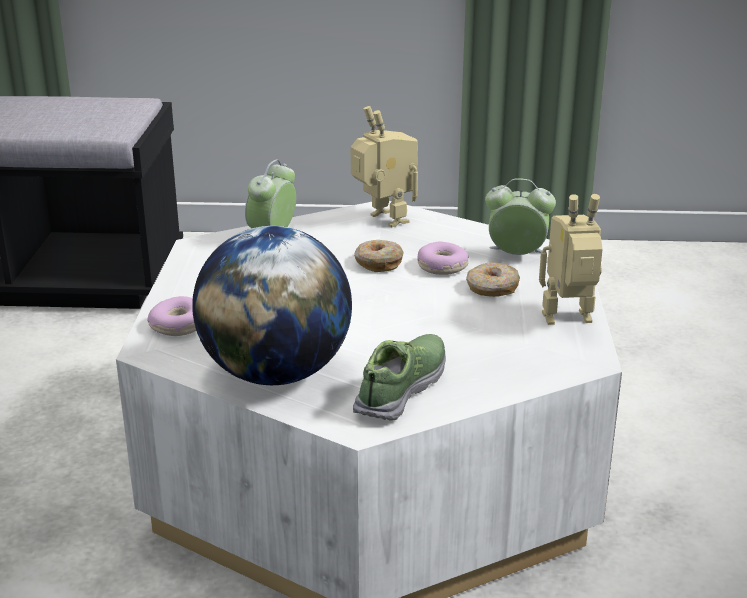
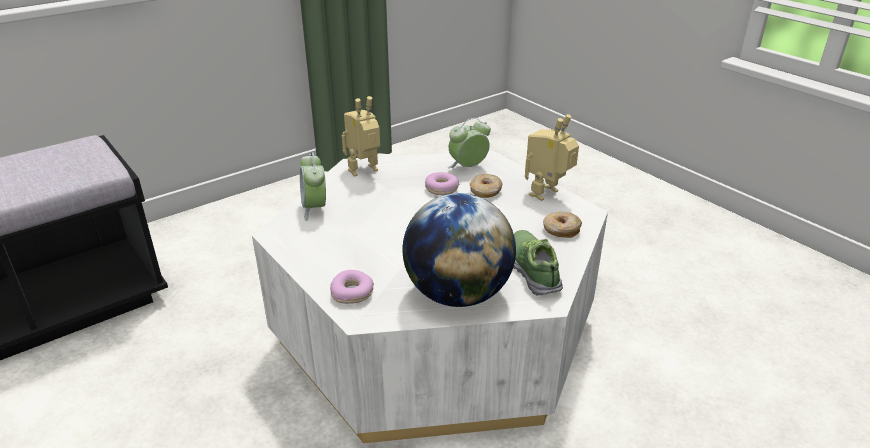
camera: 40 degrees left, 5 degrees up
(378, 263) = (404, 200): donut -> donut (561, 230)
(383, 220) = (365, 172): toy robot -> toy robot turned 45 degrees counterclockwise

